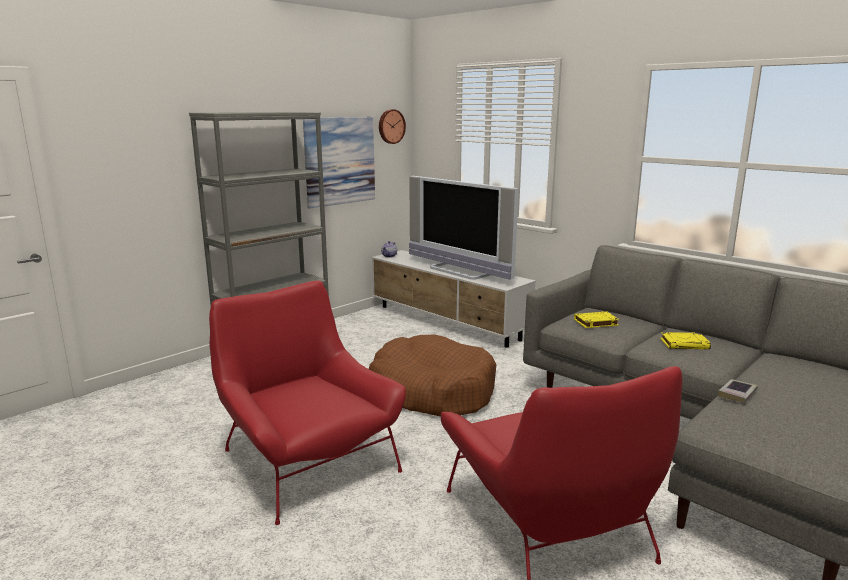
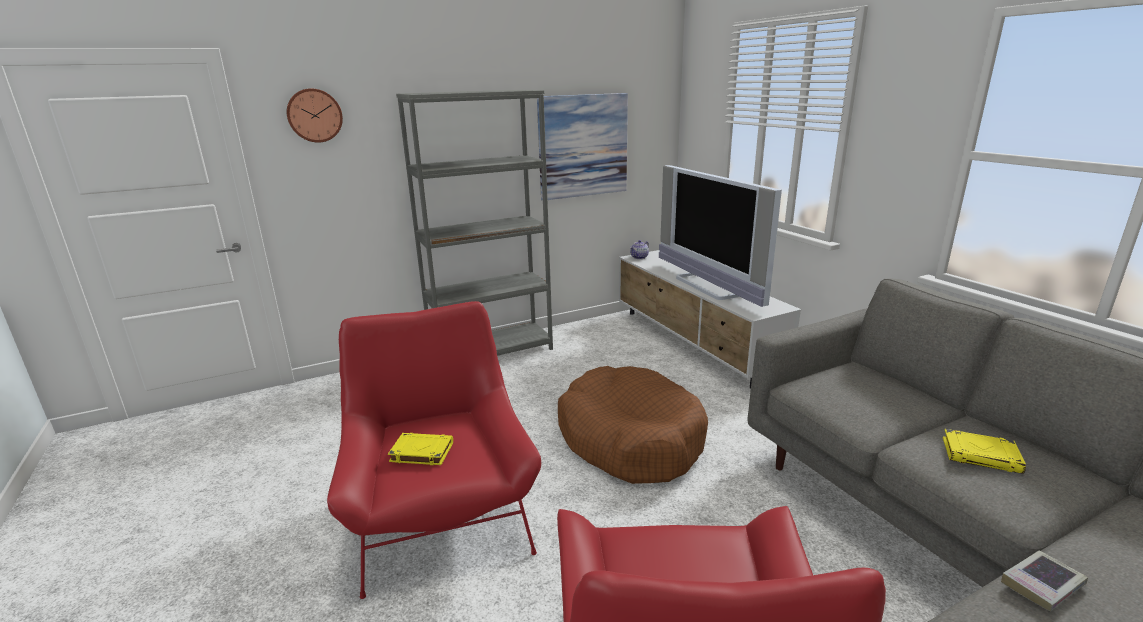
camera: 20 degrees right, 5 degrees up
(391, 126) = (652, 104): wall clock -> wall clock (314, 115)
(595, 322) = (850, 392): yellow book -> yellow book (421, 452)

